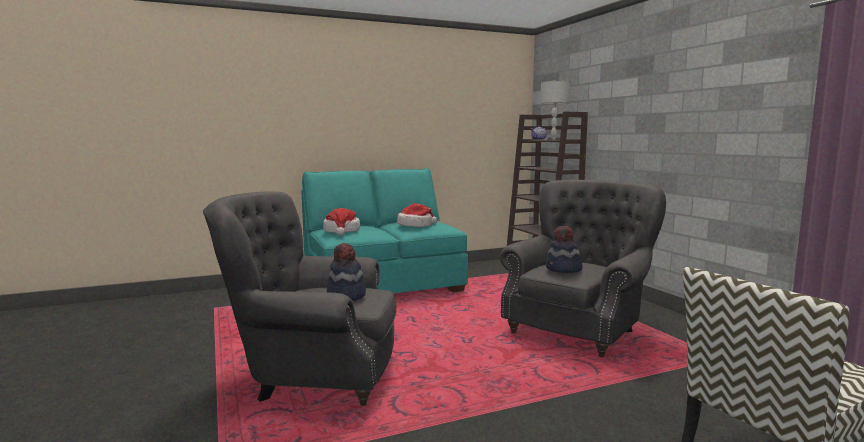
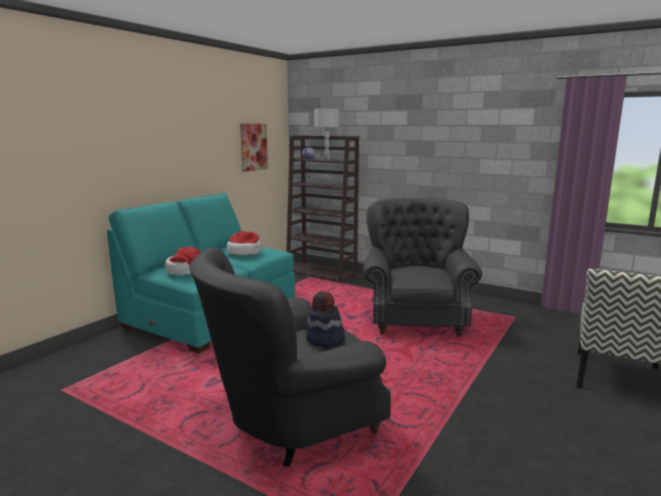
camera: 35 degrees left, 5 degrees up
(478, 126) = (253, 147): none -> picture
(563, 269) = (420, 275): hat -> none

